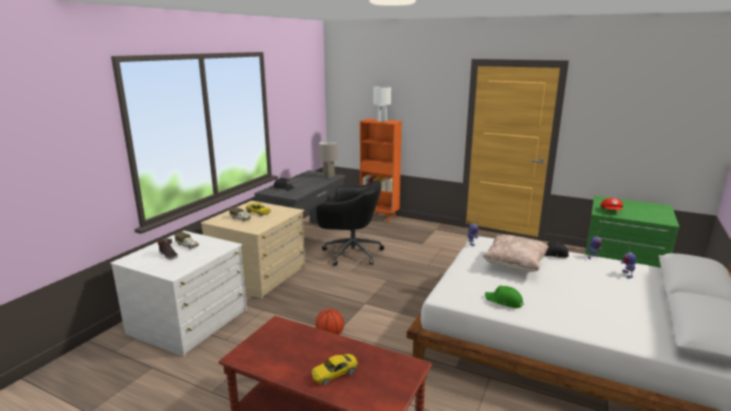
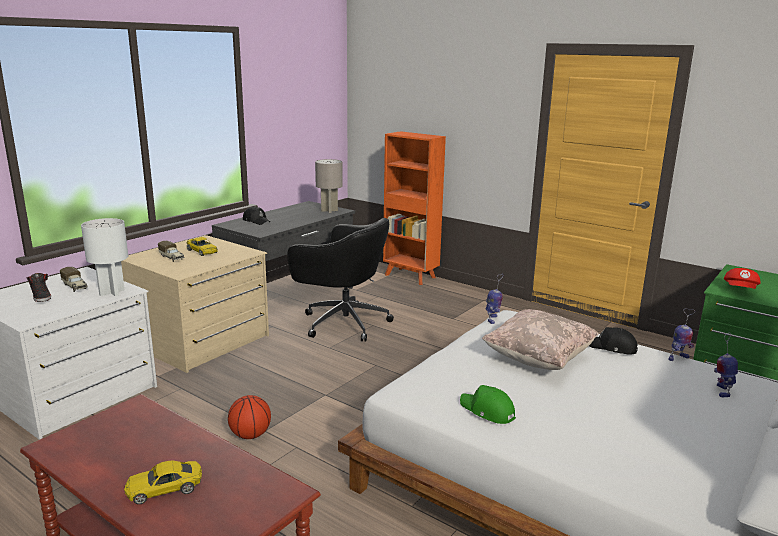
camera: 10 degrees right, 0 degrees up
(381, 120) = (416, 134): white table lamp -> white table lamp (112, 292)

